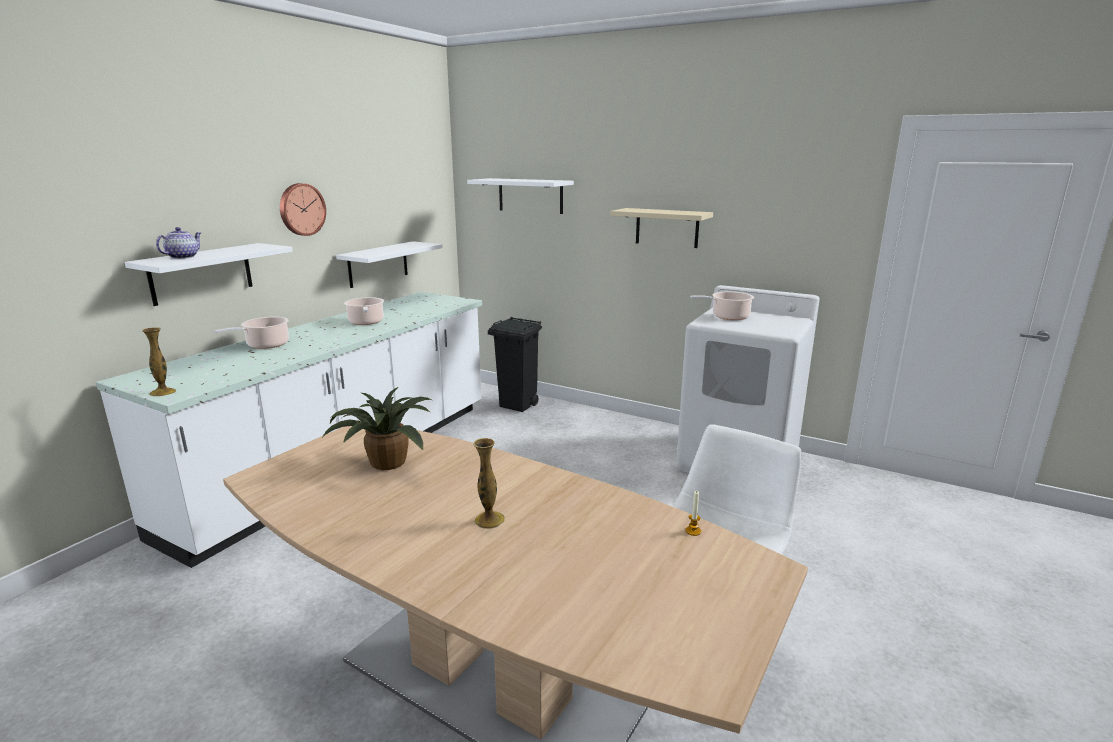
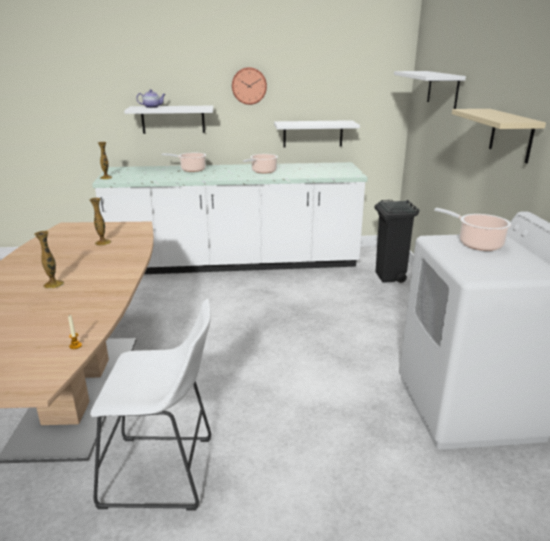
camera: 55 degrees right, 5 degrees up
(384, 462) = (103, 242): potted plant -> vase

